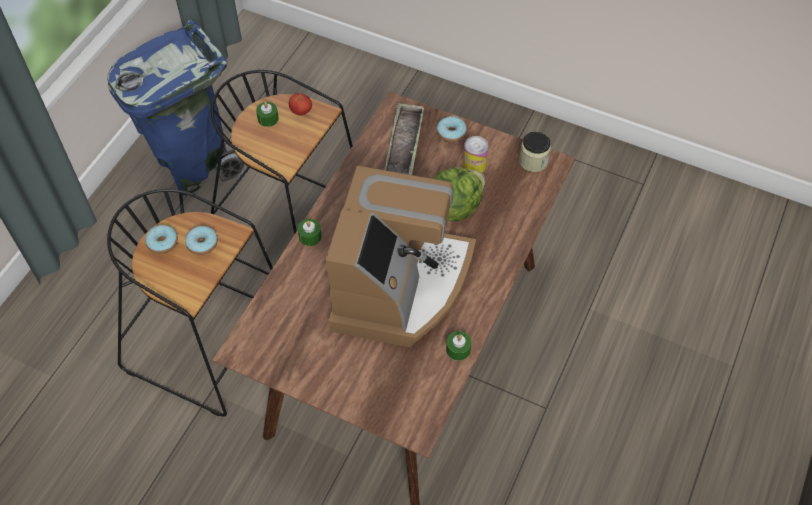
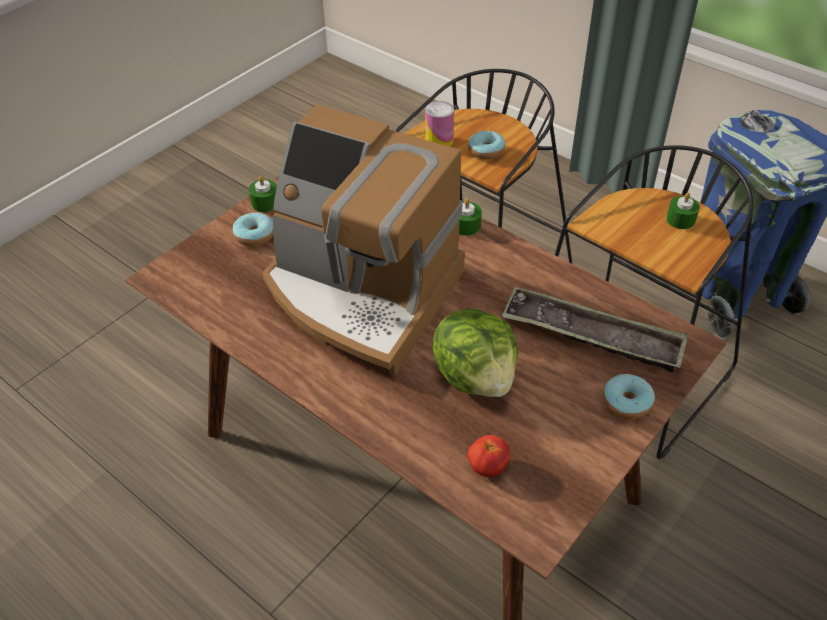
camera: 105 degrees right, 10 degrees down
(162, 243) = (497, 126): donut -> donut (255, 235)
(301, 111) = (692, 250): tomato -> tomato (487, 467)
(458, 349) = (243, 332): green candle -> green candle (265, 203)
(474, 165) = (553, 418): can -> can (439, 141)
(533, 161) = (548, 505): jar -> none

